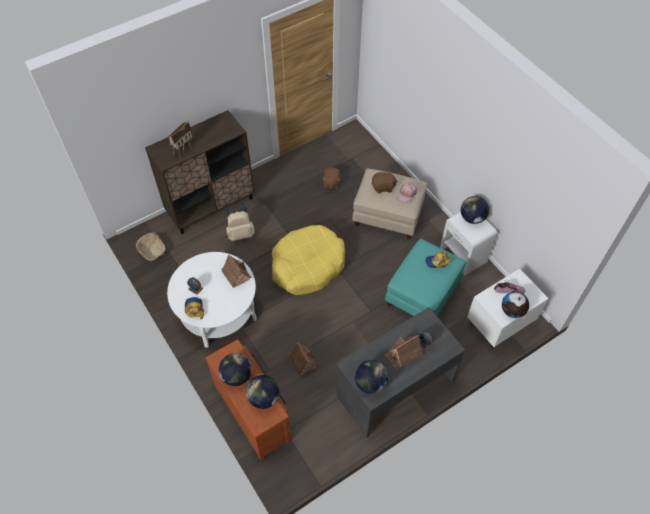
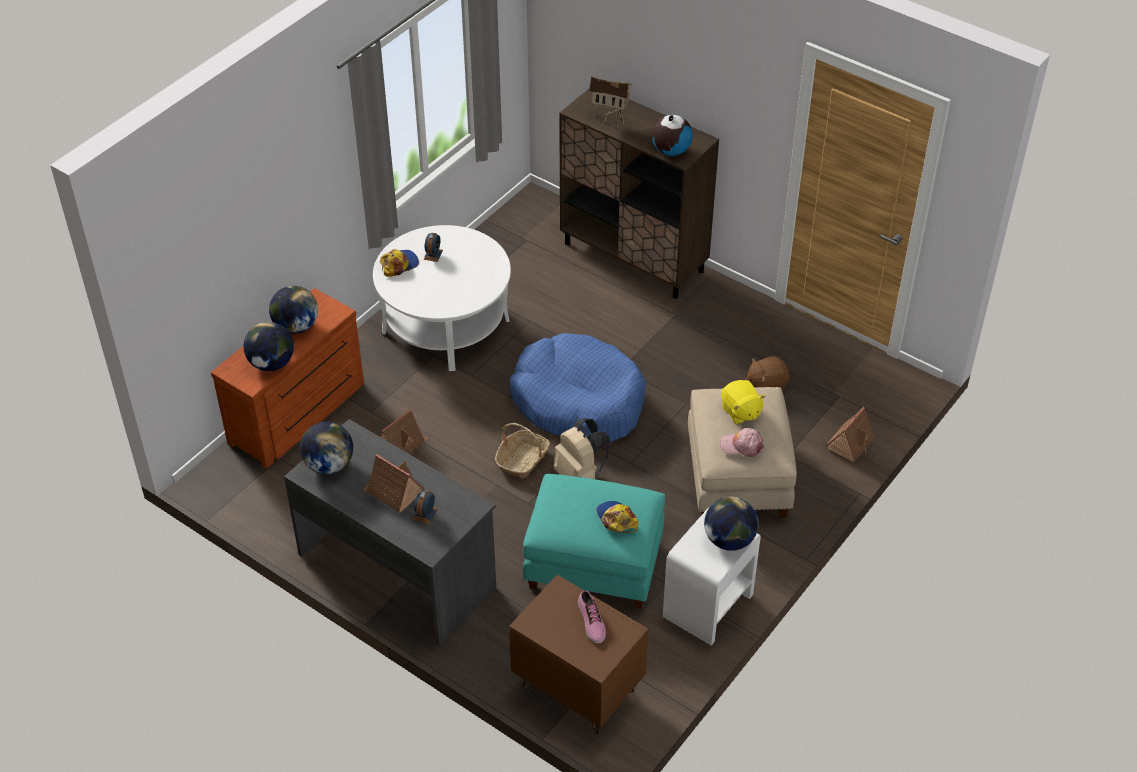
camera: 70 degrees right, 10 degrees down
(151, 250) = (519, 223): basket -> basket (523, 460)
(235, 274) = (476, 287): toy house -> toy house (850, 443)
(240, 233) = (600, 306): beige backpack -> beige backpack (580, 477)
(307, 265) = (578, 401): yellow dog bed -> blue dog bed
(383, 187) = (740, 412): brown plush toy -> yellow plush toy
(498, 325) = (577, 690): white nightstand -> brown nightstand
(512, 311) = (549, 633): globe -> globe (670, 151)

